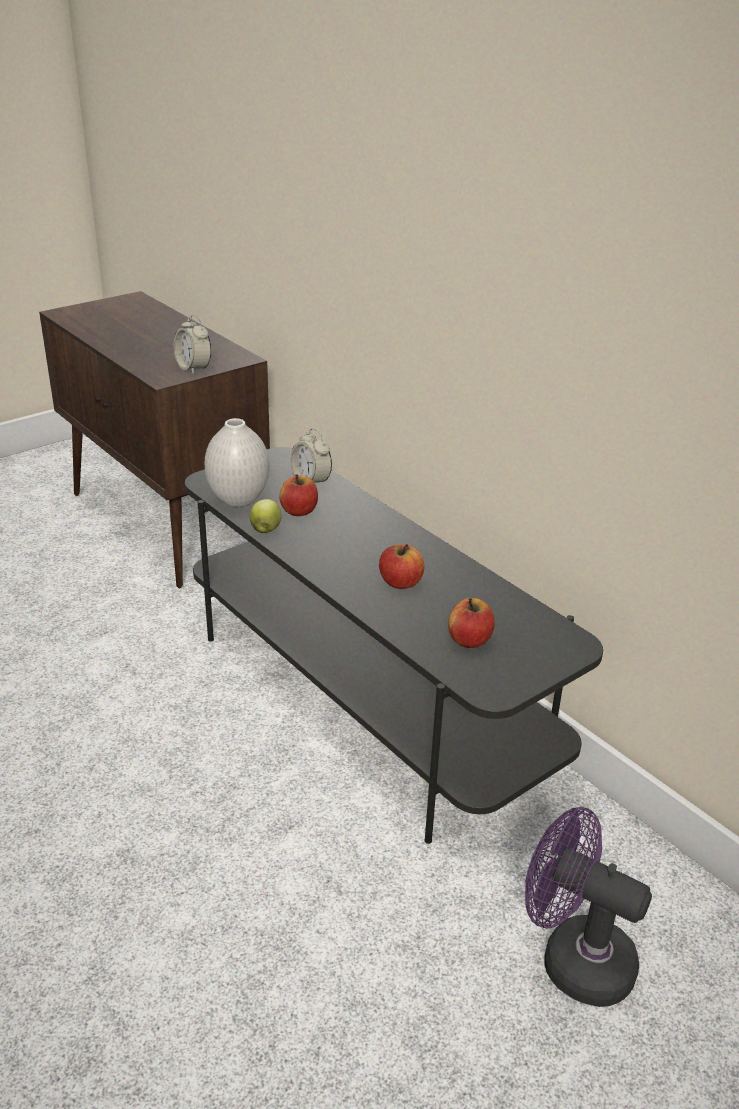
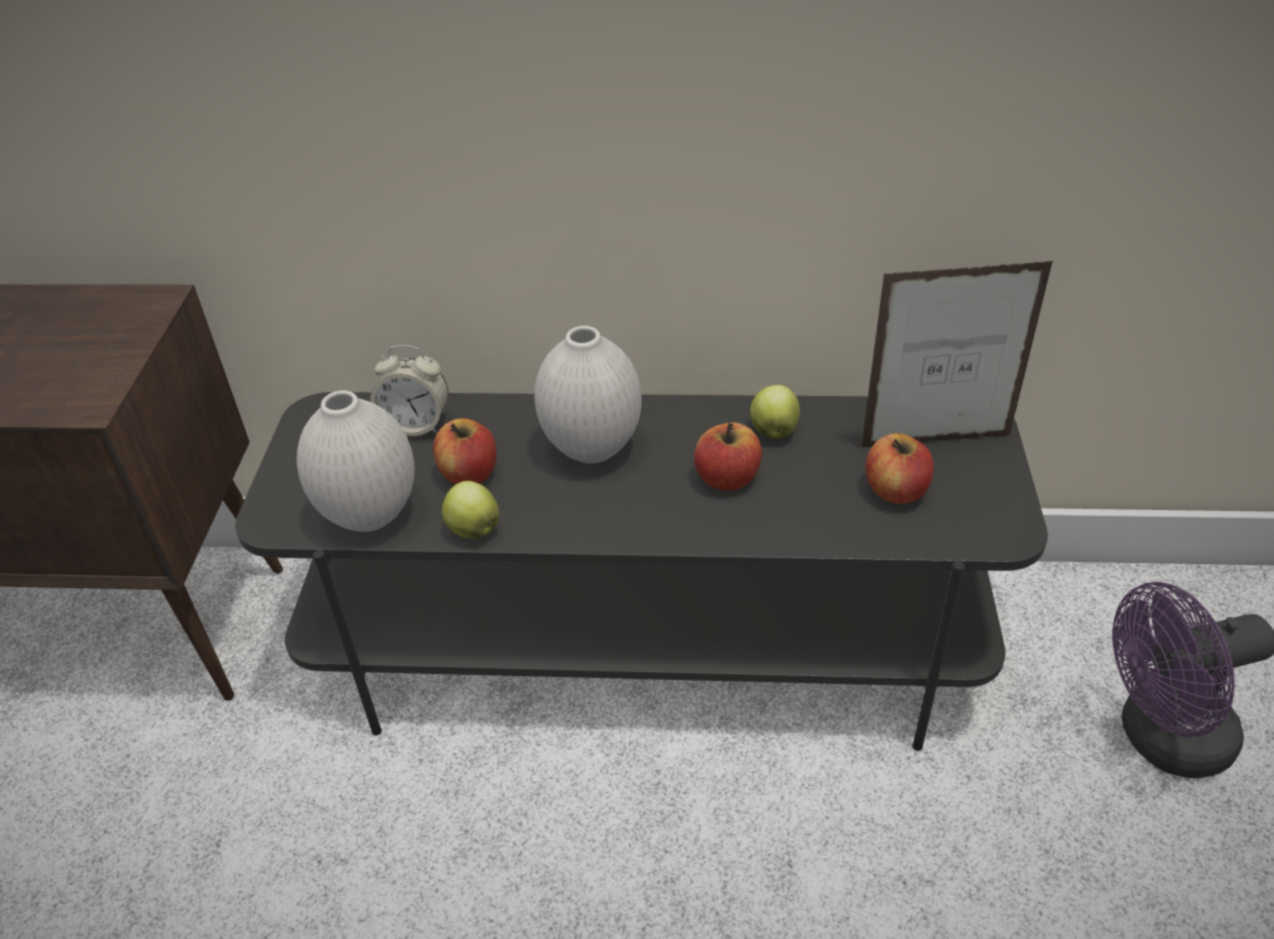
camera: 45 degrees left, 10 degrees up
(193, 368) = (104, 359): alarm clock -> none
(364, 534) = (592, 448): none -> white vase
(459, 580) = (773, 430): none -> apple
(532, 637) = (936, 441): none -> picture frame

